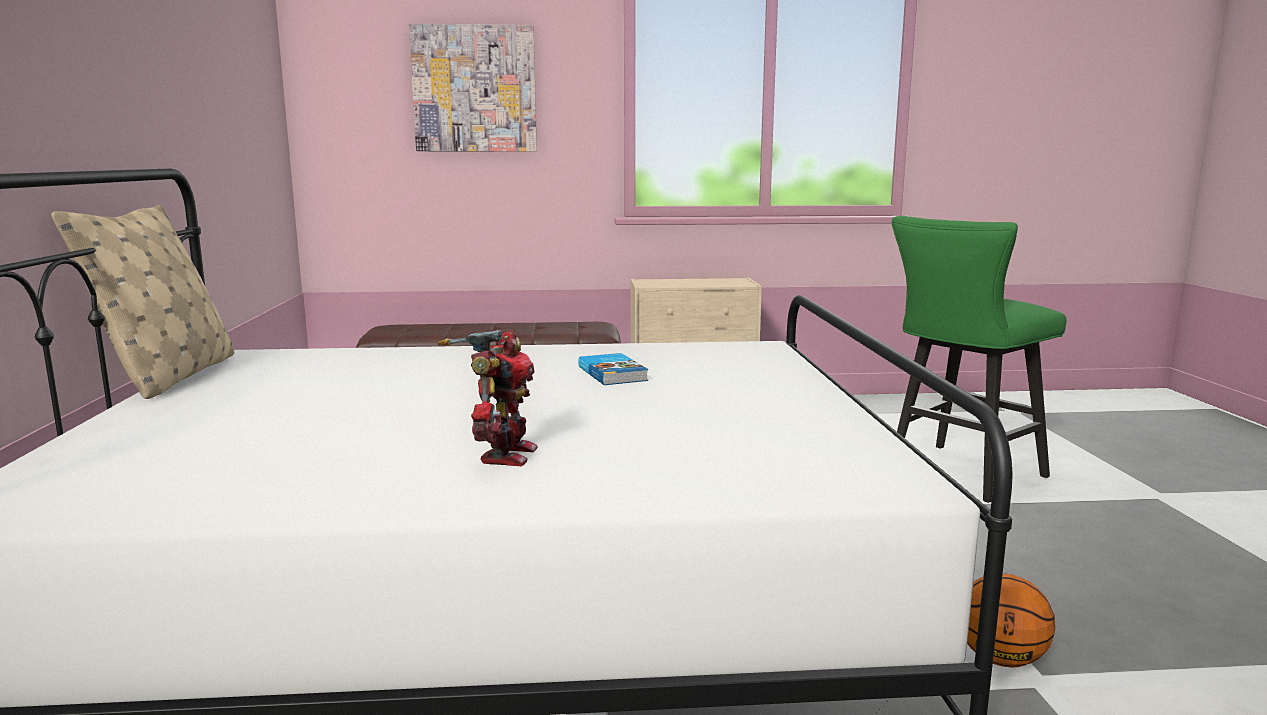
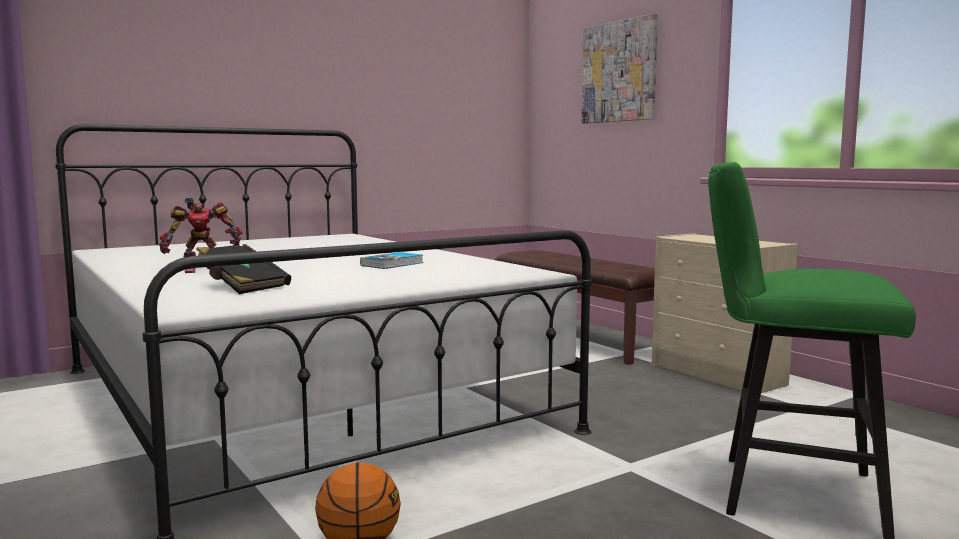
camera: 60 degrees right, 5 degrees down
(170, 376) = (294, 236): beige pillow -> none
(713, 447) = (242, 286): none -> black book

